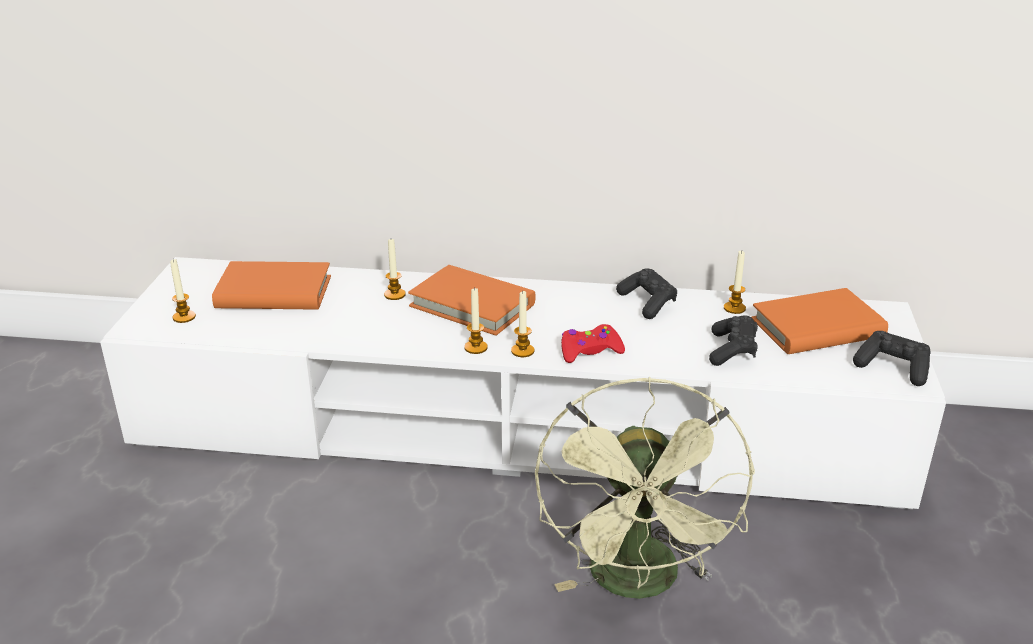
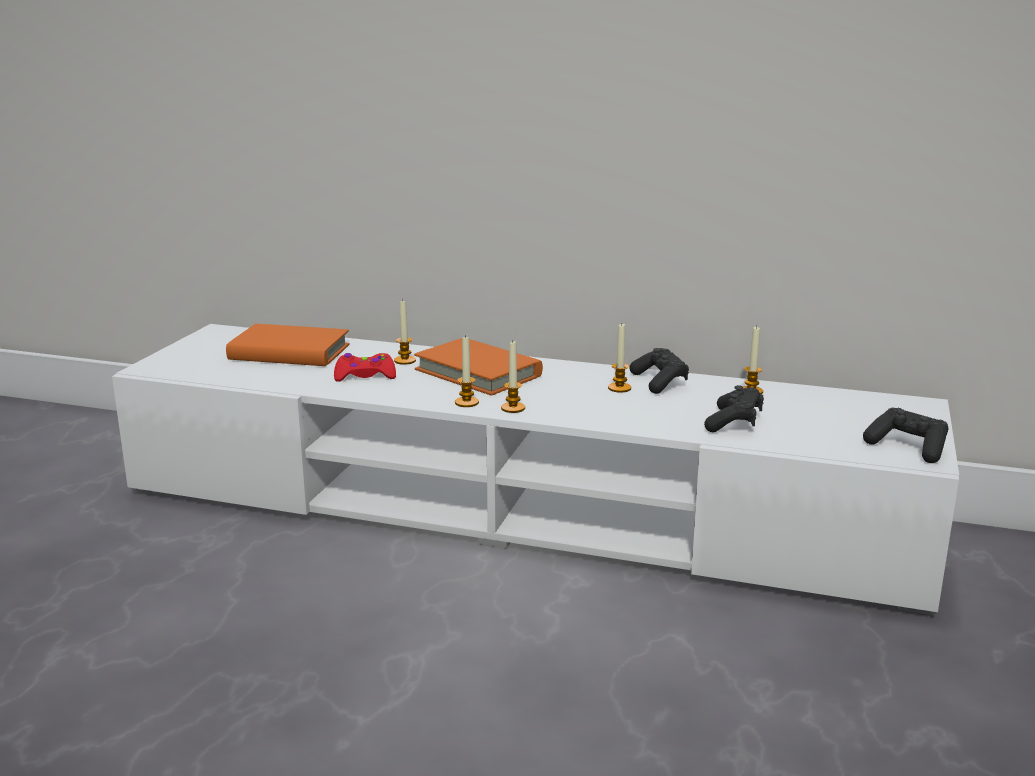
camera: 10 degrees right, 10 degrees down
(184, 317) = (197, 364): candle -> candle (619, 388)
(590, 351) = (582, 412): red game controller -> red game controller (365, 376)
(638, 584) = (599, 649): green fan -> none
(817, 328) = (835, 412): orange book -> none

